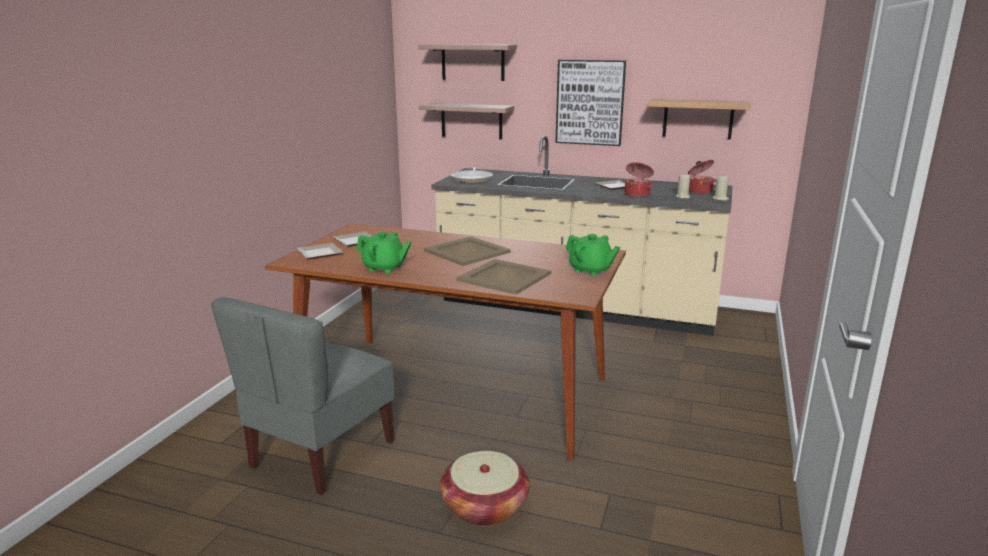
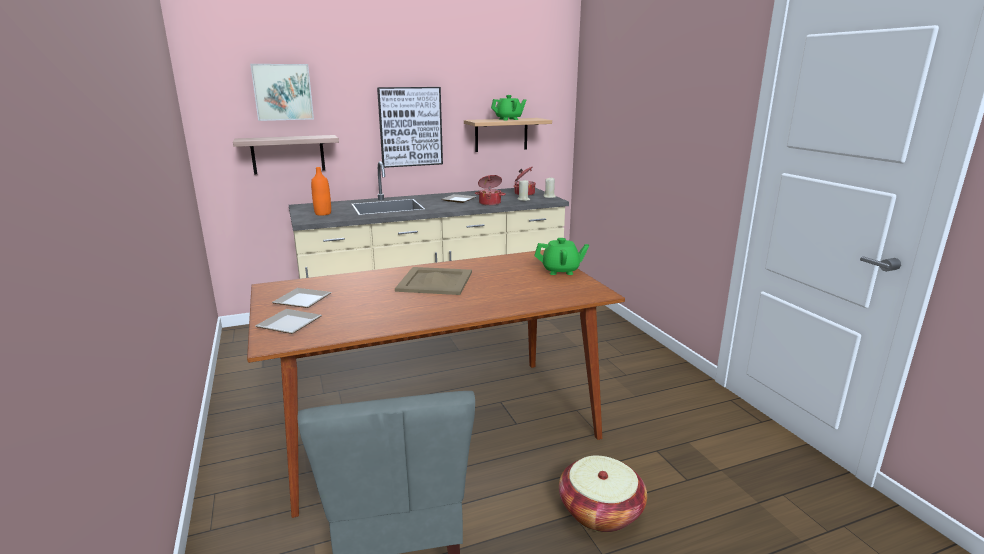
camera: 40 degrees left, 0 degrees up
(384, 268) = (394, 318): green teapot -> green teapot (508, 119)
(472, 179) = (323, 213): frying pan -> orange bottle
(473, 62) = (283, 92): shelf -> picture
(504, 277) = (513, 294): beige tray -> none

